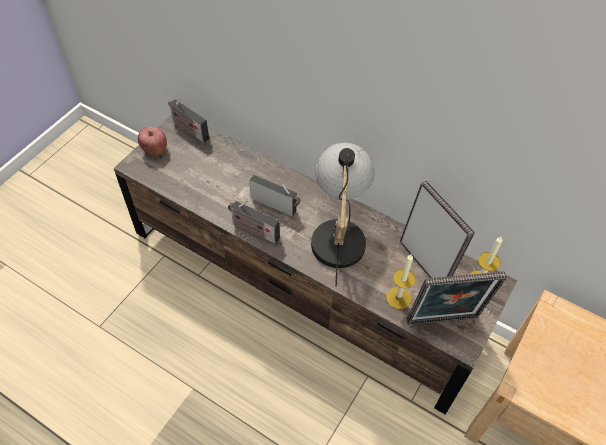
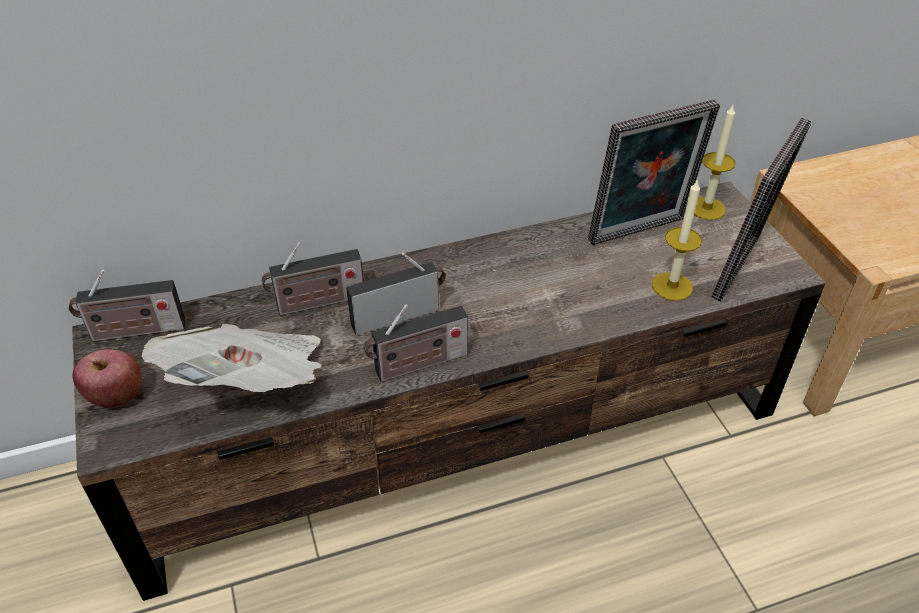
camera: 50 degrees left, 10 degrees down
(195, 184) = (251, 384): none -> newspaper
(256, 172) = (316, 303): none -> radio
(338, 232) = (514, 280): table lamp -> none
(425, 262) = (639, 233): picture frame -> picture frame turned 150 degrees clockwise

